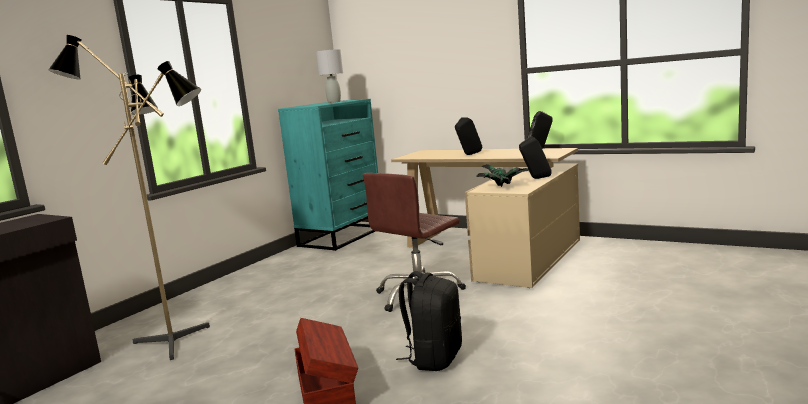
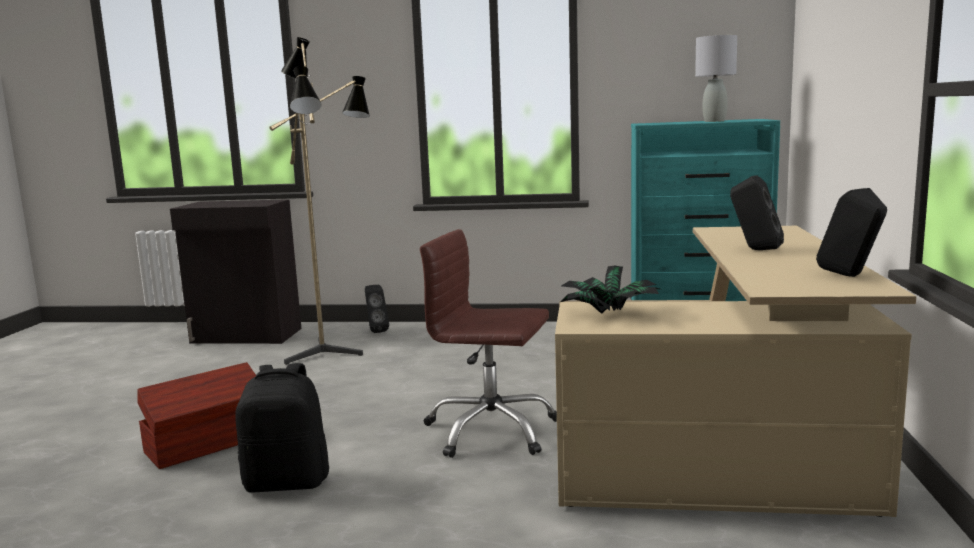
camera: 65 degrees right, 0 degrees up
(536, 178) = (697, 323): black speaker -> black speaker (376, 331)

